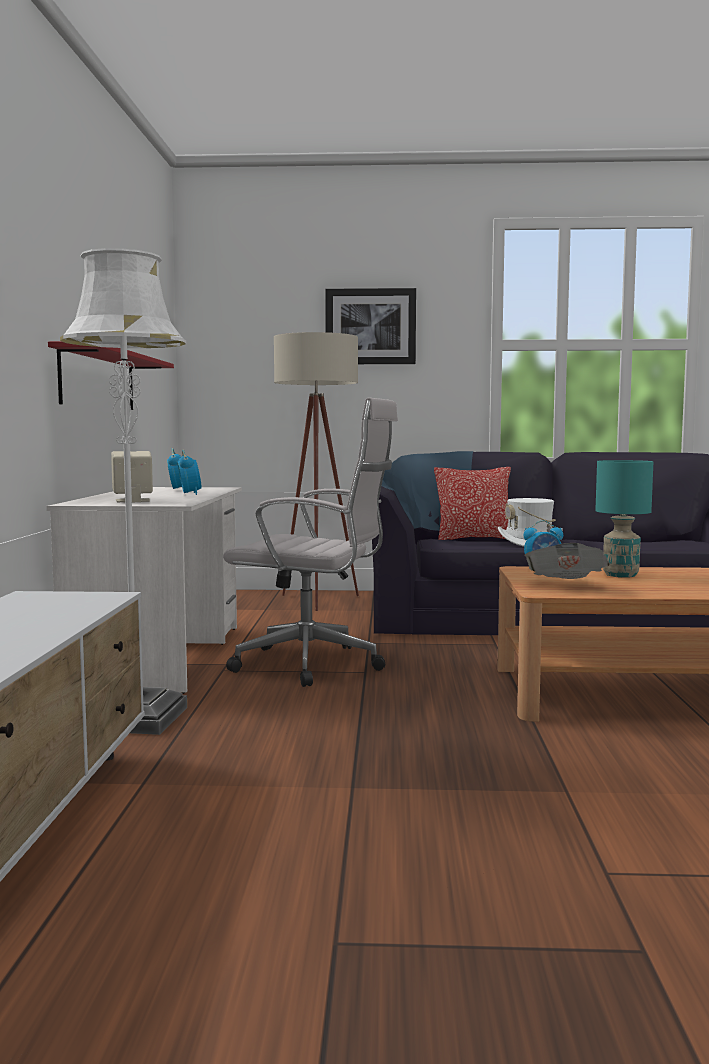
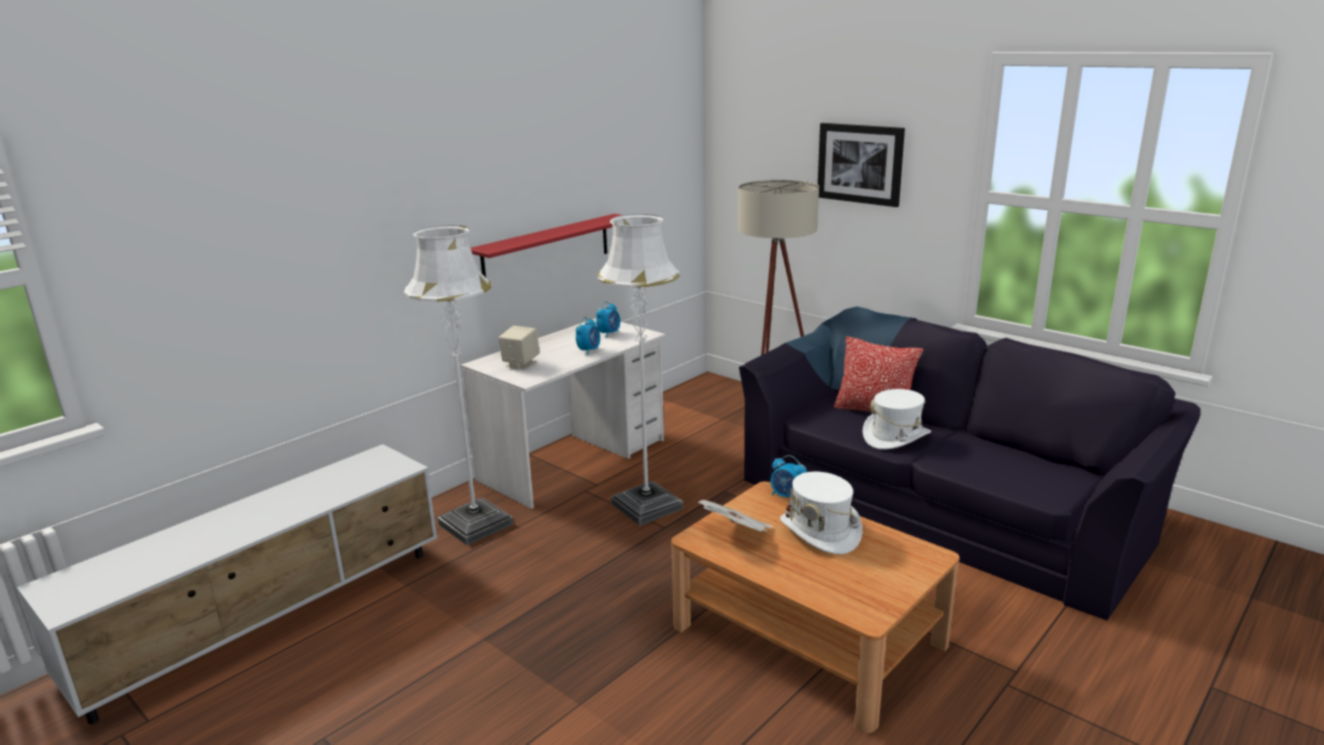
camera: 40 degrees right, 15 degrees up
(315, 665) = (646, 506): white office chair -> white floor lamp
(621, 575) = (820, 531): turquoise table lamp -> white hat

